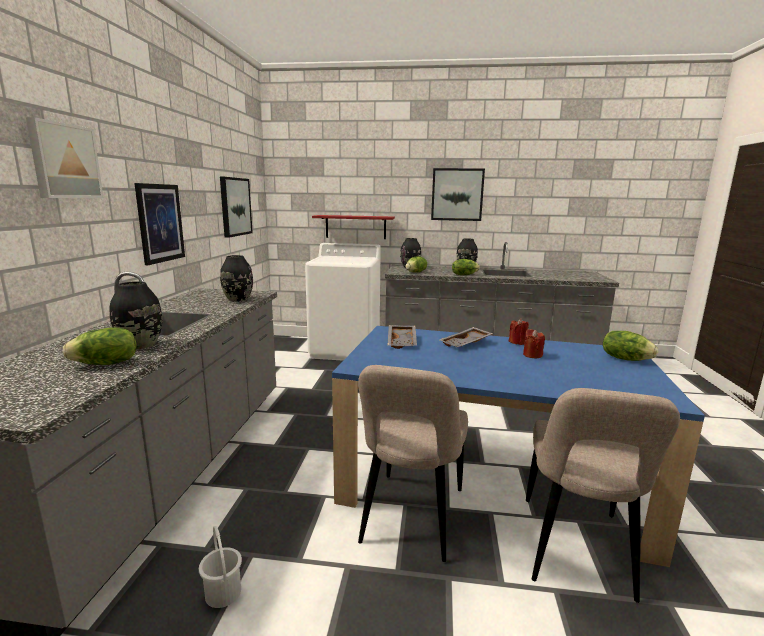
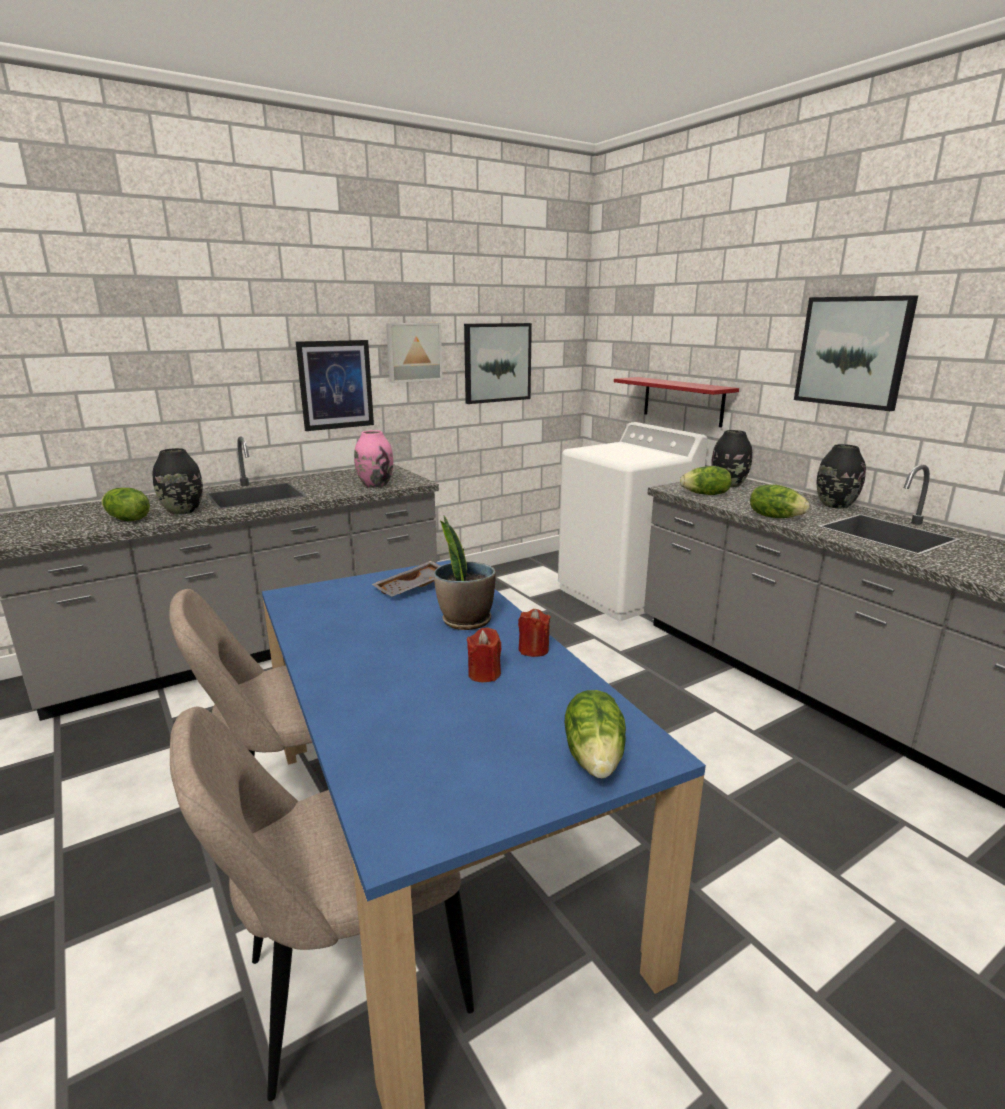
camera: 50 degrees right, 5 degrees up
(64, 161) = (197, 326): picture -> picture (413, 352)
(222, 593) = (121, 756): white bucket -> none
(238, 299) = (375, 485): black vase -> pink vase
(466, 344) = (465, 620): grey tray -> potted plant

